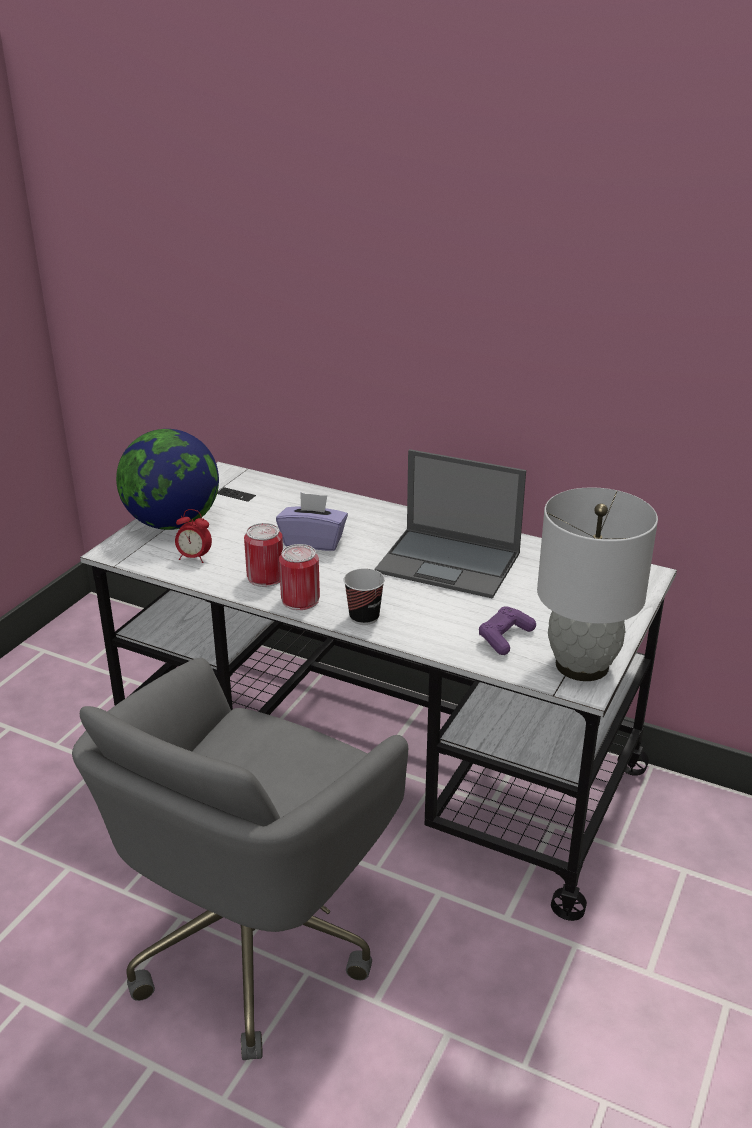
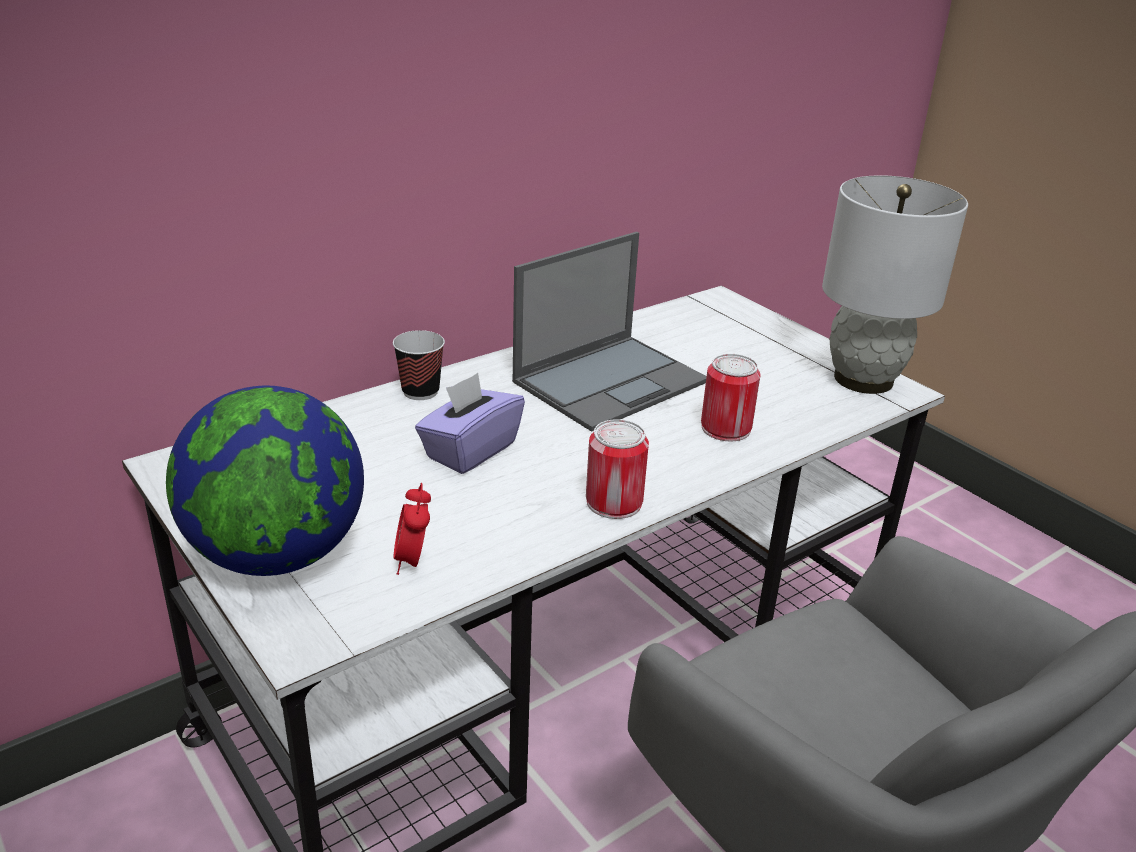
camera: 65 degrees left, 0 degrees up
(194, 558) = (413, 561): alarm clock -> alarm clock turned 135 degrees clockwise
(265, 577) = (530, 513): can -> can (726, 428)
(364, 617) = (691, 469): cup -> cup (420, 391)
(505, 637) = (790, 400): purple game controller -> none

